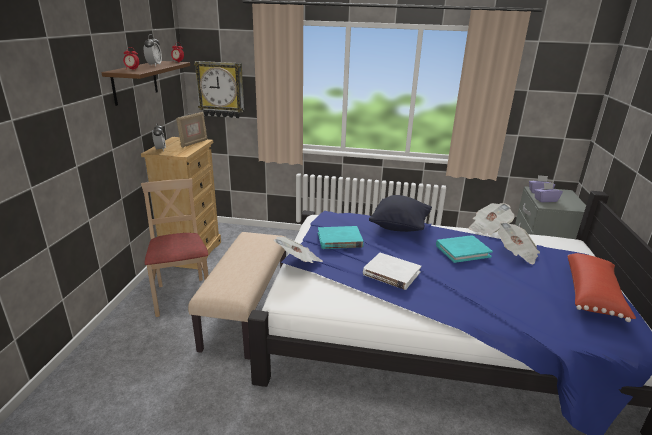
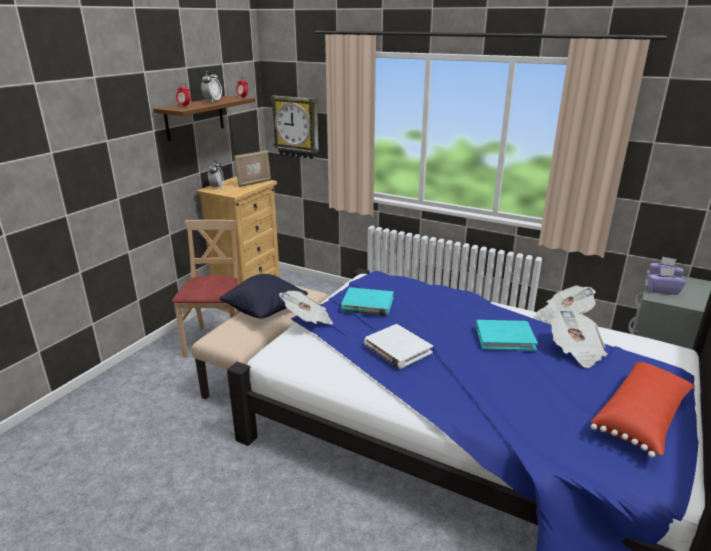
camera: 20 degrees right, 0 degrees up
(399, 227) = (449, 300): black pillow -> black pillow (265, 311)

